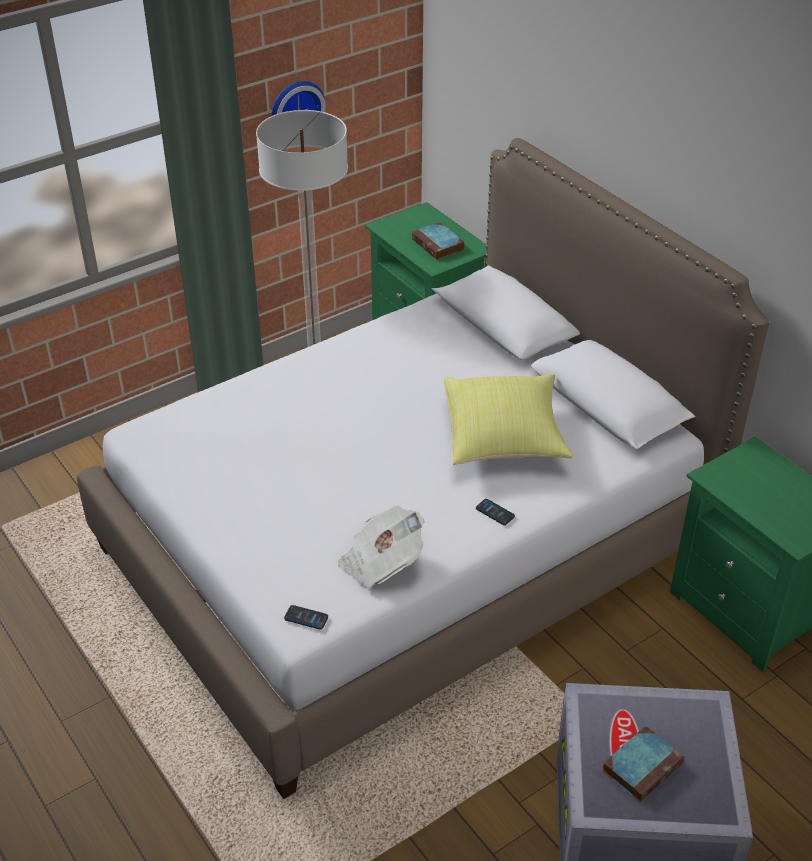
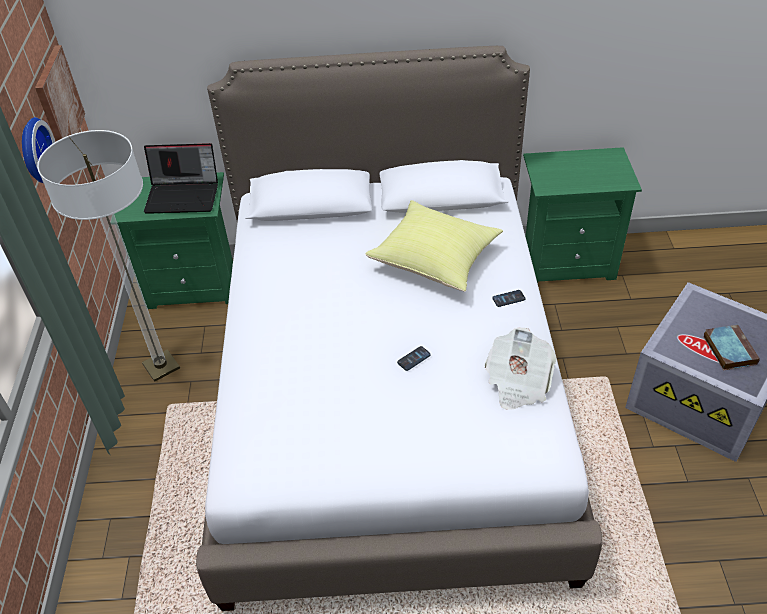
camera: 55 degrees left, 5 degrees up
(306, 618) = (549, 453): phone -> phone (414, 359)
(375, 89) = (58, 102): none -> picture
(439, 245) = (184, 195): book -> laptop

